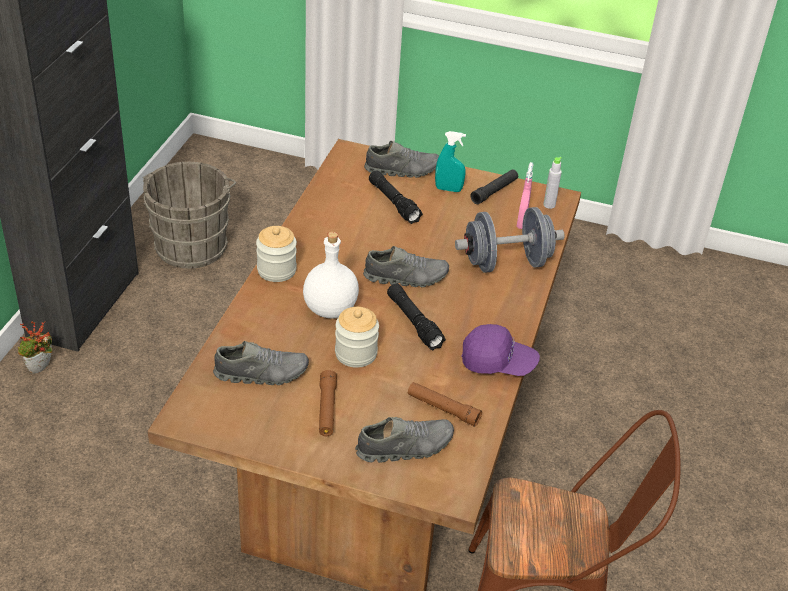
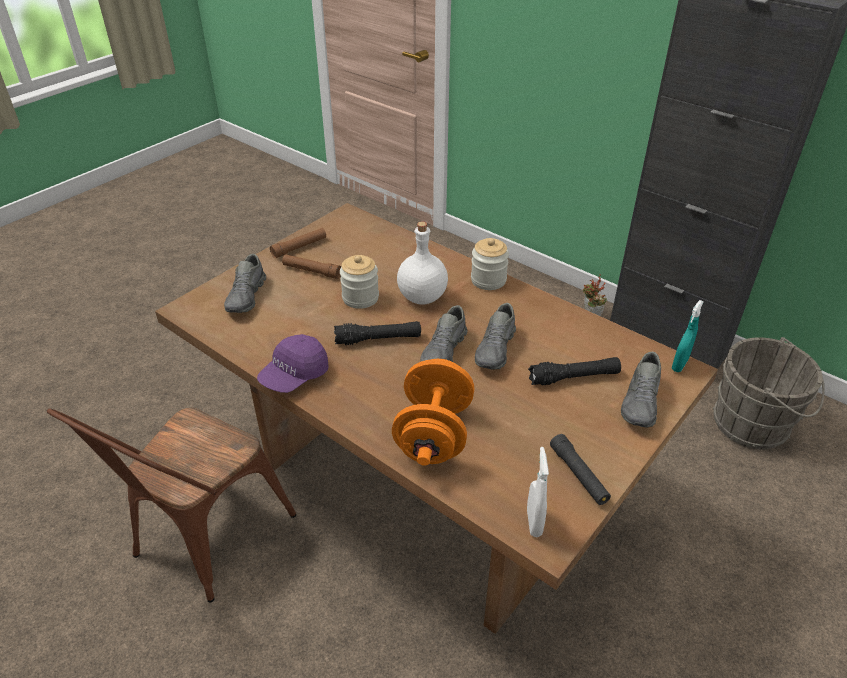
camera: 115 degrees right, 0 degrees up
(261, 373) = (368, 251): grey shoe -> grey shoe (496, 349)
(443, 409) = (268, 326): brown flashlight -> brown flashlight (299, 247)
(448, 189) = (592, 431): turquoise spray bottle -> turquoise spray bottle (679, 364)
(506, 263) = (433, 434): grey dumbbell -> orange dumbbell
(521, 222) = (504, 477): pink spray bottle -> none
(549, 205) = (534, 522): grey bottle -> white spray bottle

